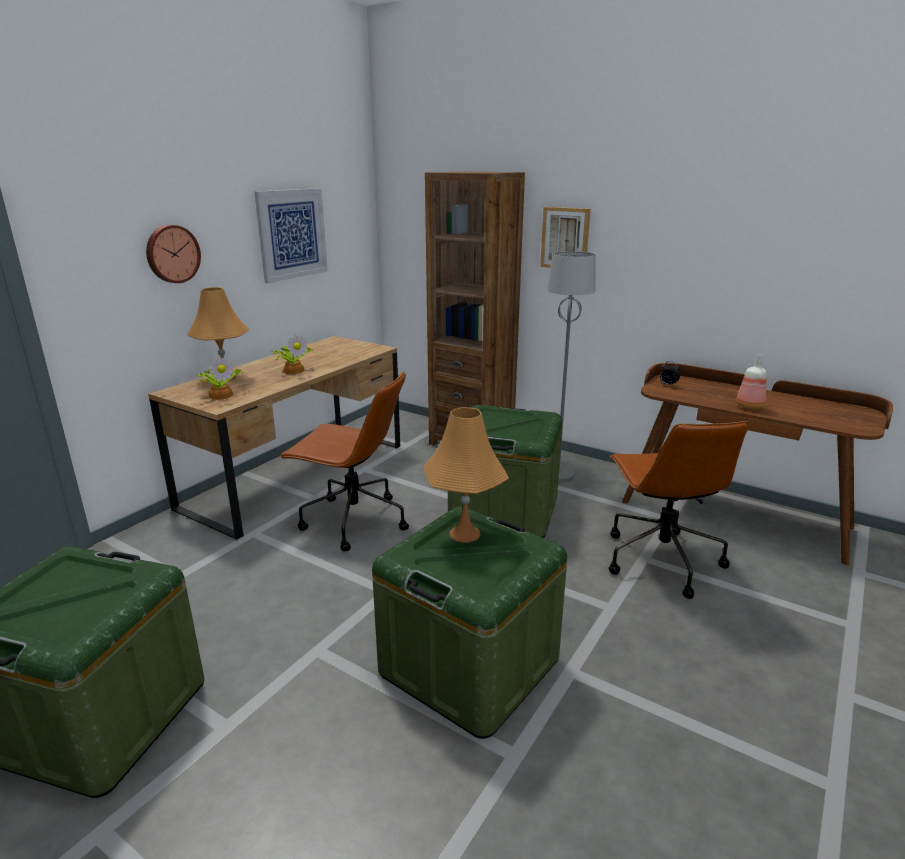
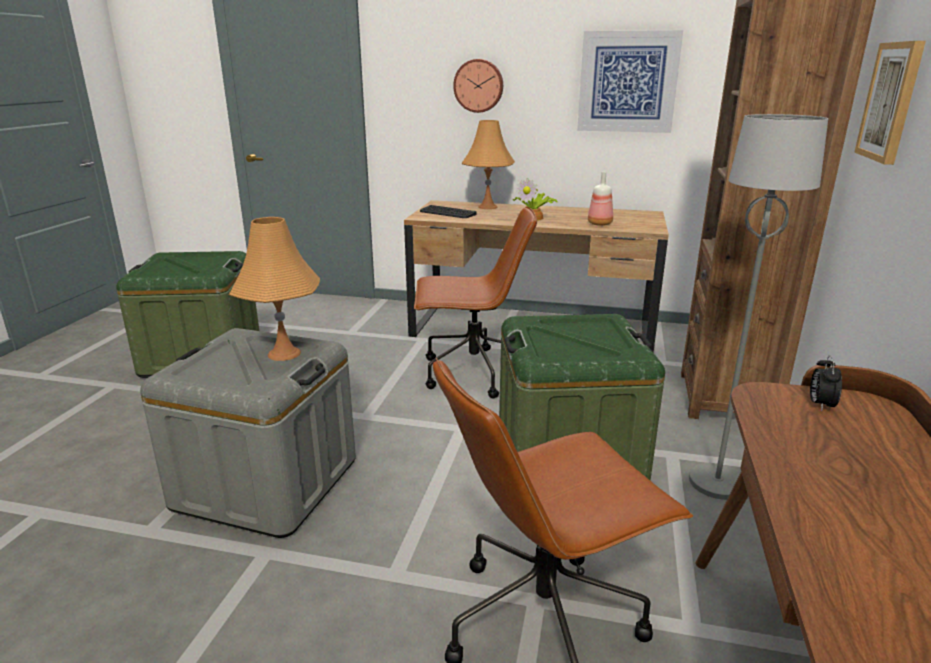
camera: 70 degrees right, 0 degrees up
(221, 395) = (447, 213): potted plant -> keyboard
(353, 521) = (472, 373): brown office chair -> brown office chair turned 90 degrees counterclockwise
(469, 665) = (267, 483): green storage box -> grey storage box
(748, 406) = (822, 502): bottle -> bottle (600, 224)

